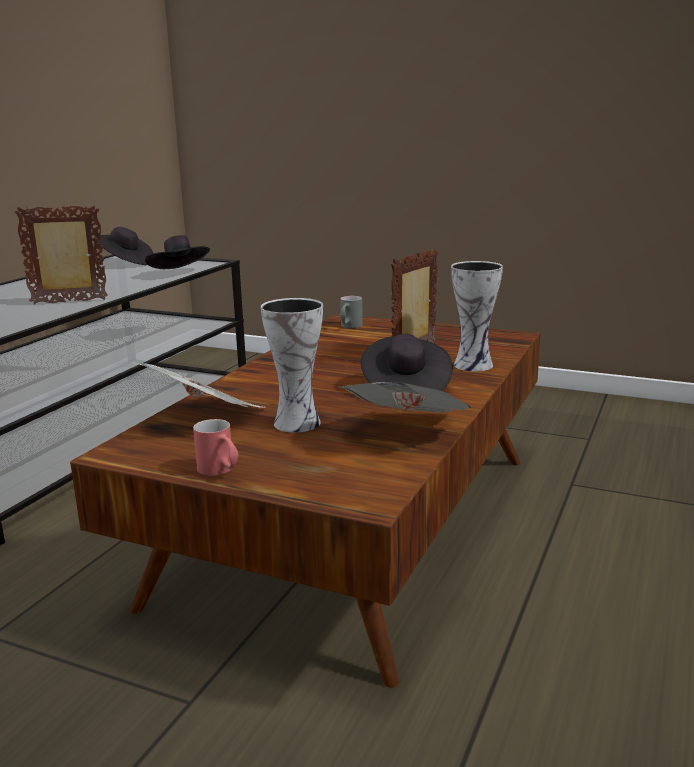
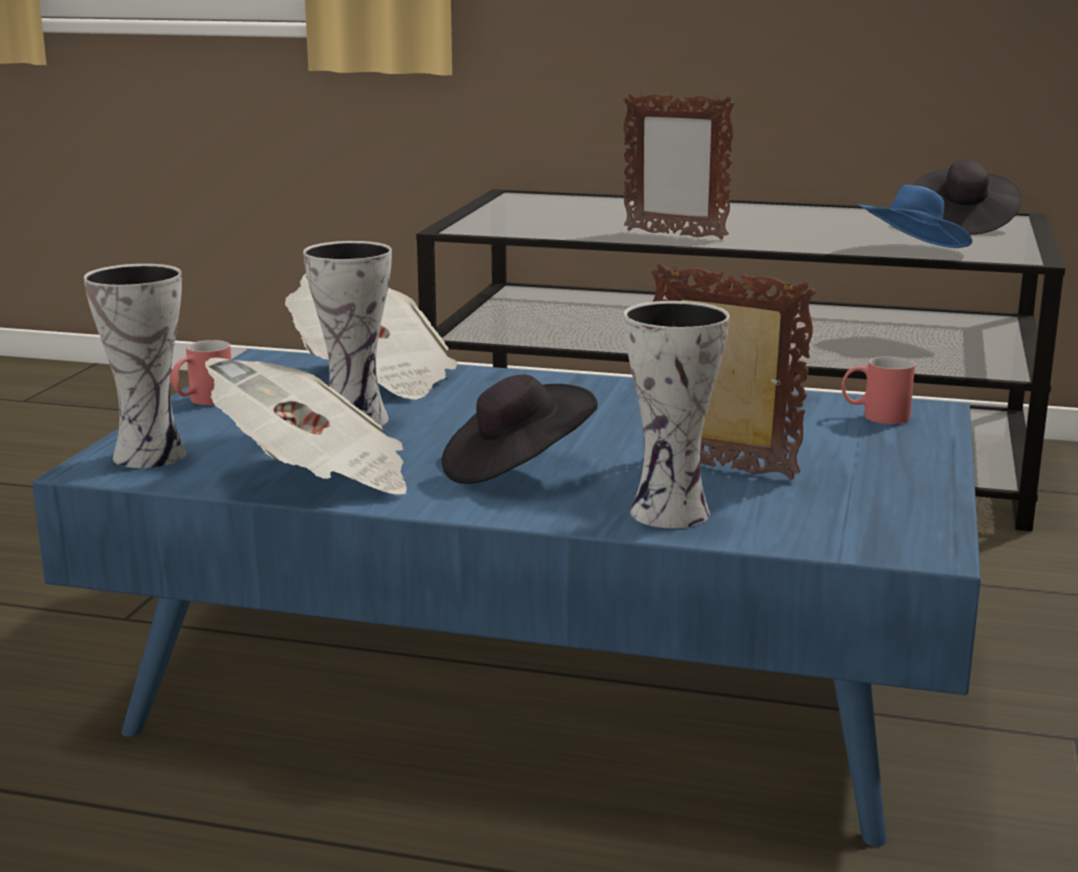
camera: 80 degrees right, 0 degrees up
(70, 302) = (674, 235): picture frame -> picture frame turned 135 degrees clockwise
(180, 273) = (912, 253): black hat -> blue hat
(344, 483) = (151, 454): none -> vase
(349, 327) = (874, 416): grey mug -> red mug
(353, 524) = (536, 675): brown coffee table -> blue coffee table

